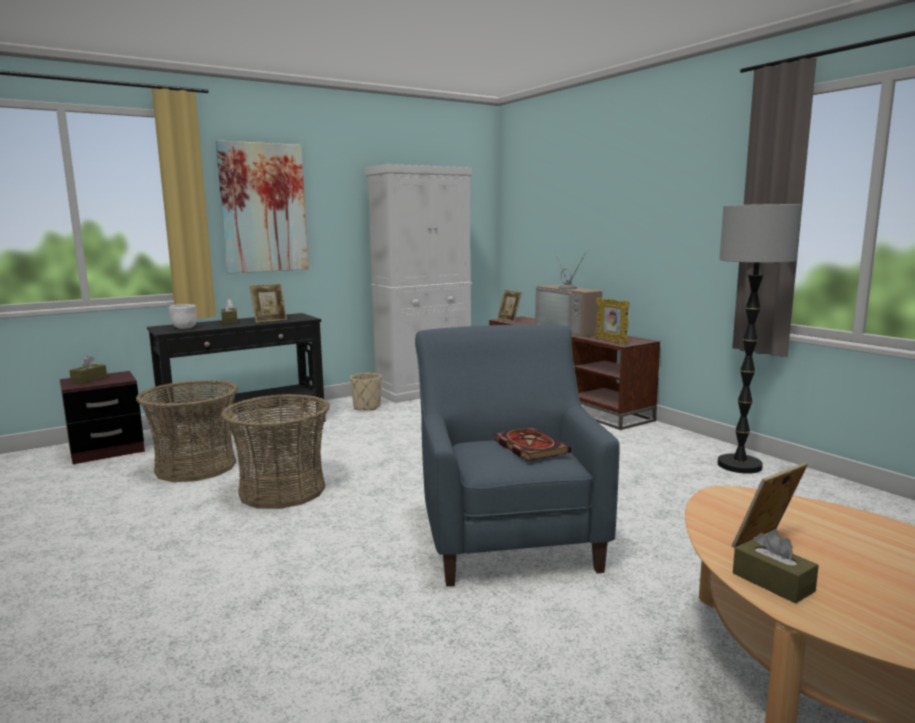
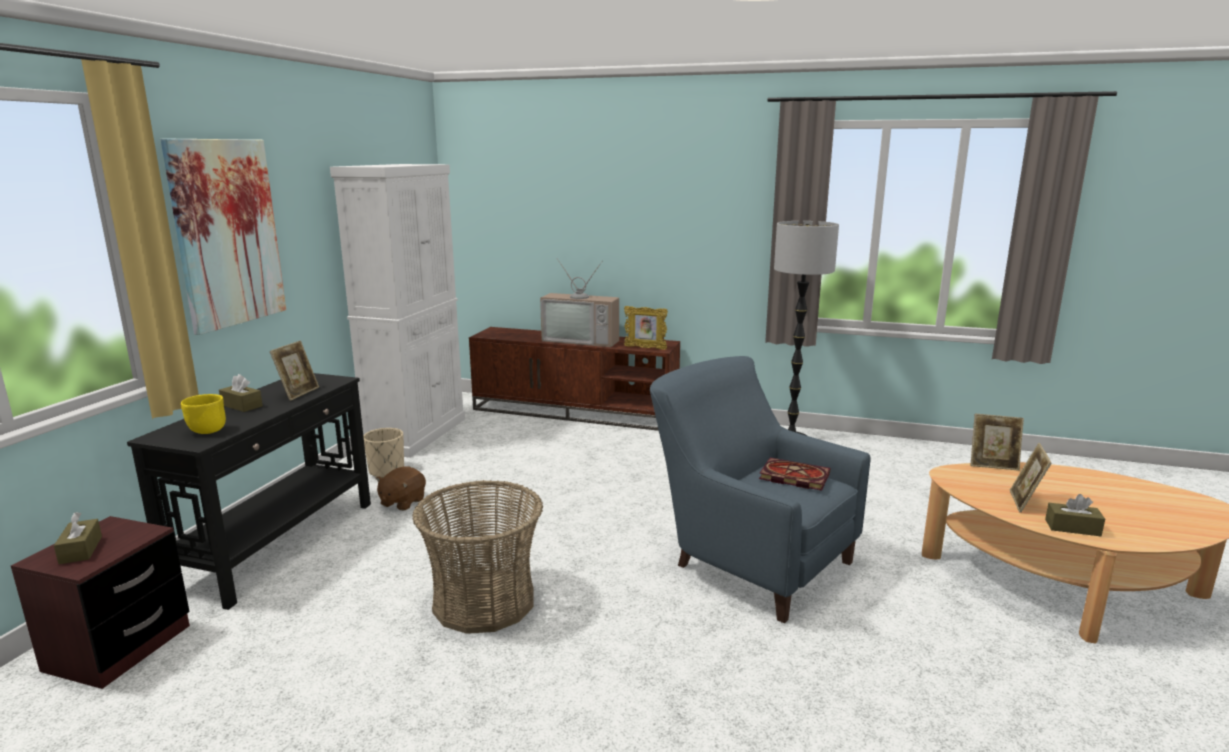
camera: 40 degrees left, 5 degrees up
(184, 328) = (207, 431): white bowl -> yellow bowl
(195, 467) = (317, 617): basket -> none
(343, 425) = (402, 502): none -> brown plush toy
(509, 320) = (491, 334): picture frame -> picture frame (993, 465)

